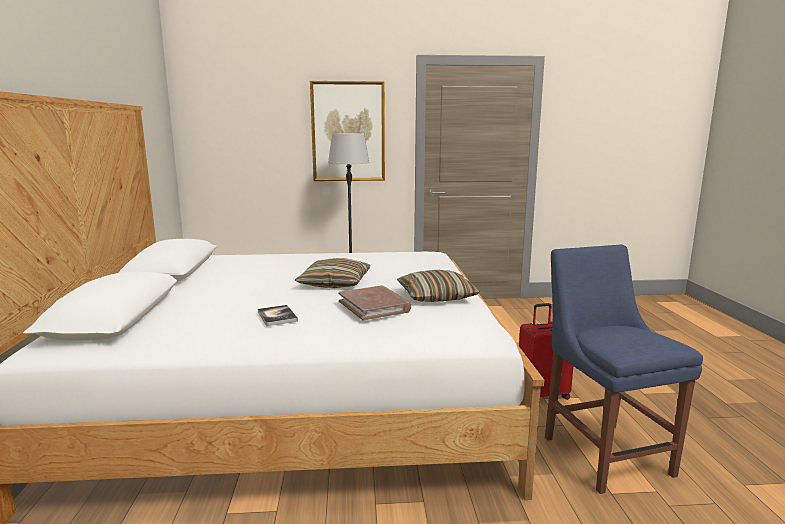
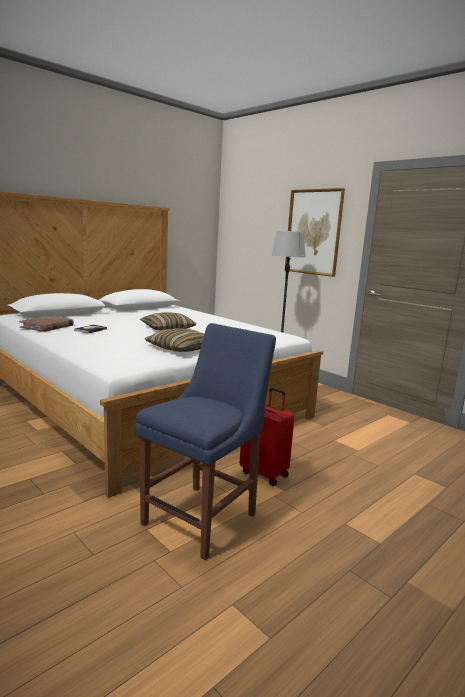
camera: 50 degrees right, 0 degrees up
(374, 306) = (129, 339): brown book -> brown book (47, 326)

